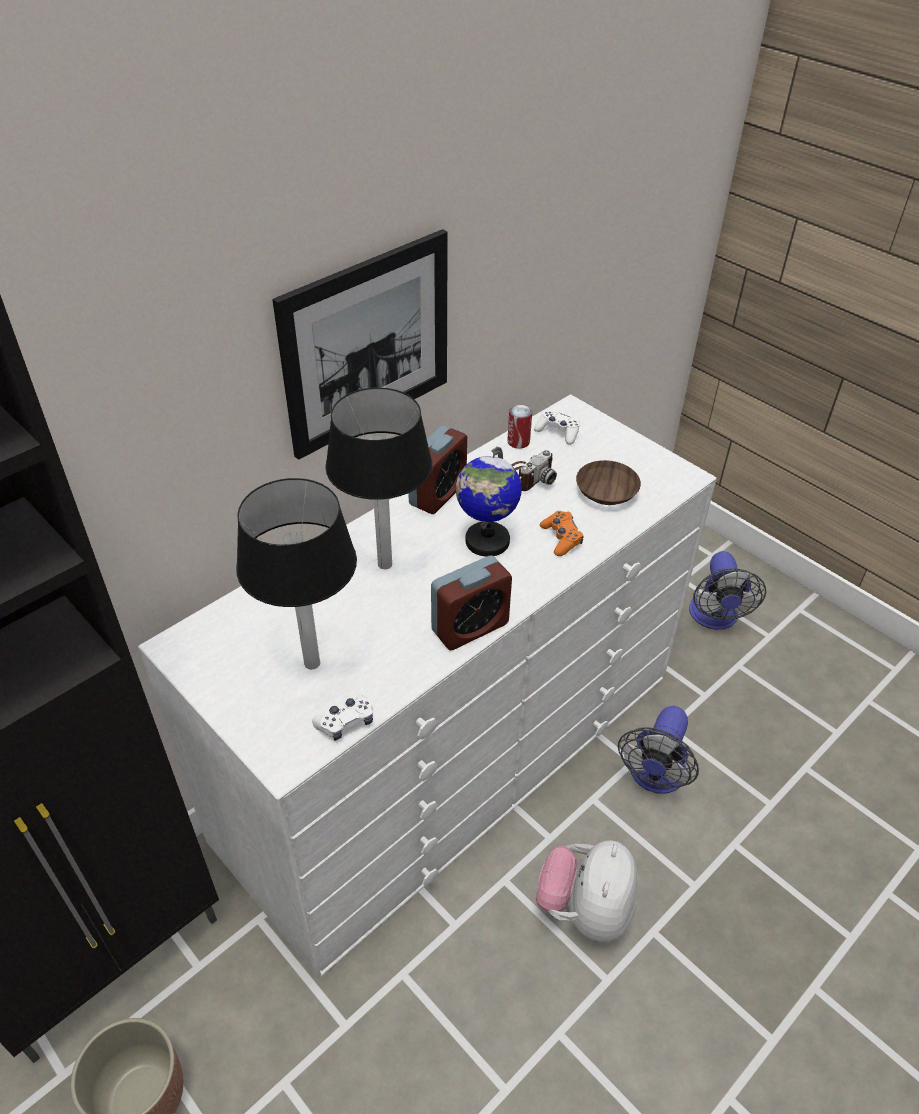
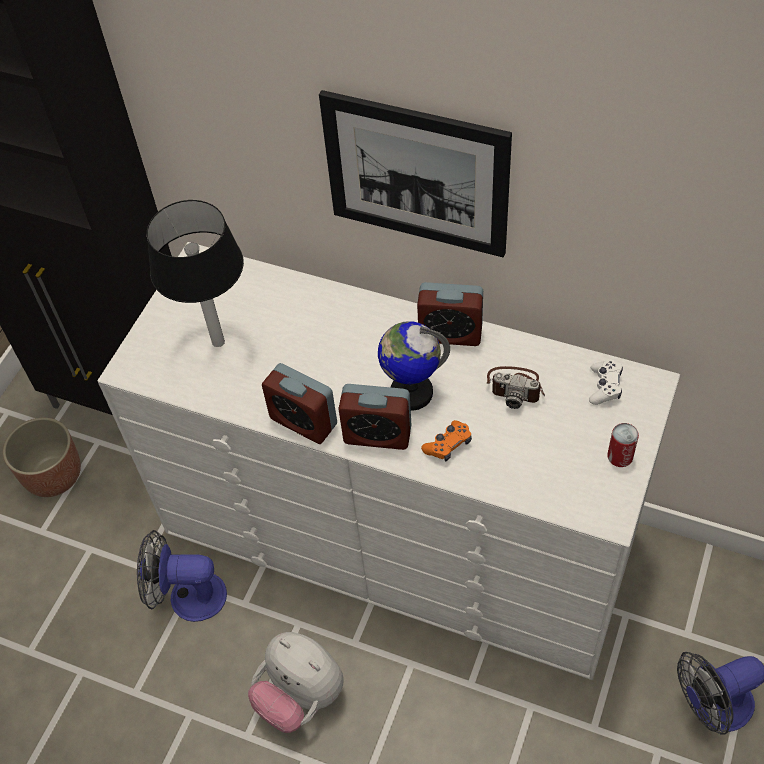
camera: 70 degrees right, 10 degrees up
(346, 722) = (174, 387): white game controller -> none
(385, 564) = (342, 338): table lamp -> none
(518, 442) = (566, 361): can -> can (620, 456)
(521, 580) = (377, 435): none -> alarm clock
(585, 909) = (300, 696): plush toy -> plush toy turned 135 degrees counterclockwise
(606, 494) = (534, 458): brown bowl -> none
(654, 777) = (463, 710): fan -> fan (187, 596)

